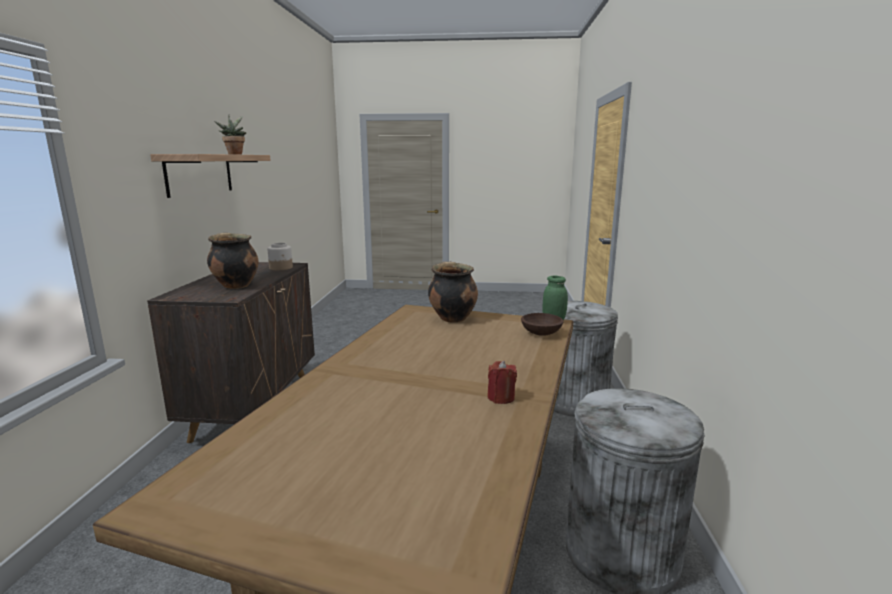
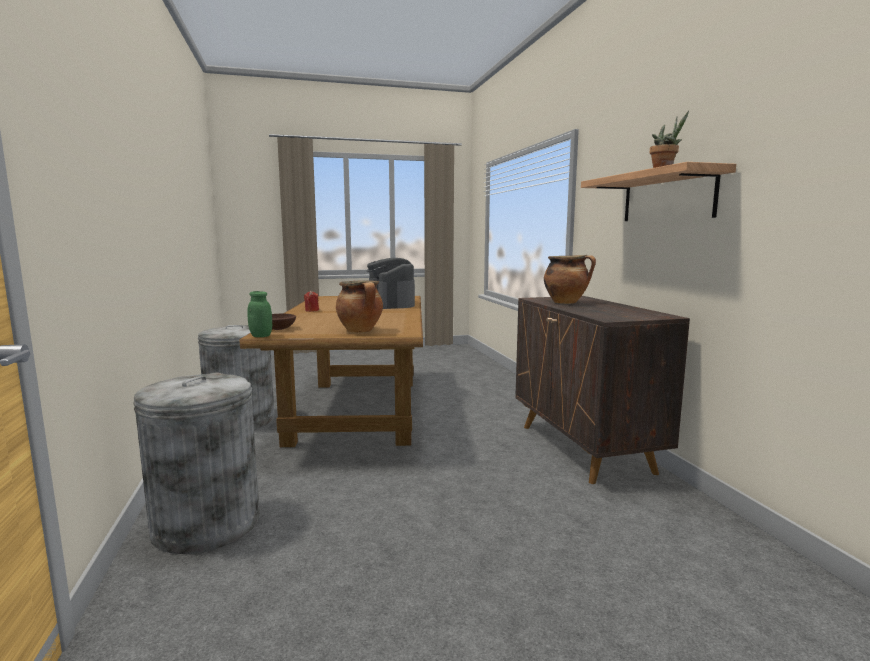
camera: 160 degrees right, 5 degrees down
(281, 268) = (602, 315): jar -> none
(320, 414) = (390, 304): none -> coffee machine

